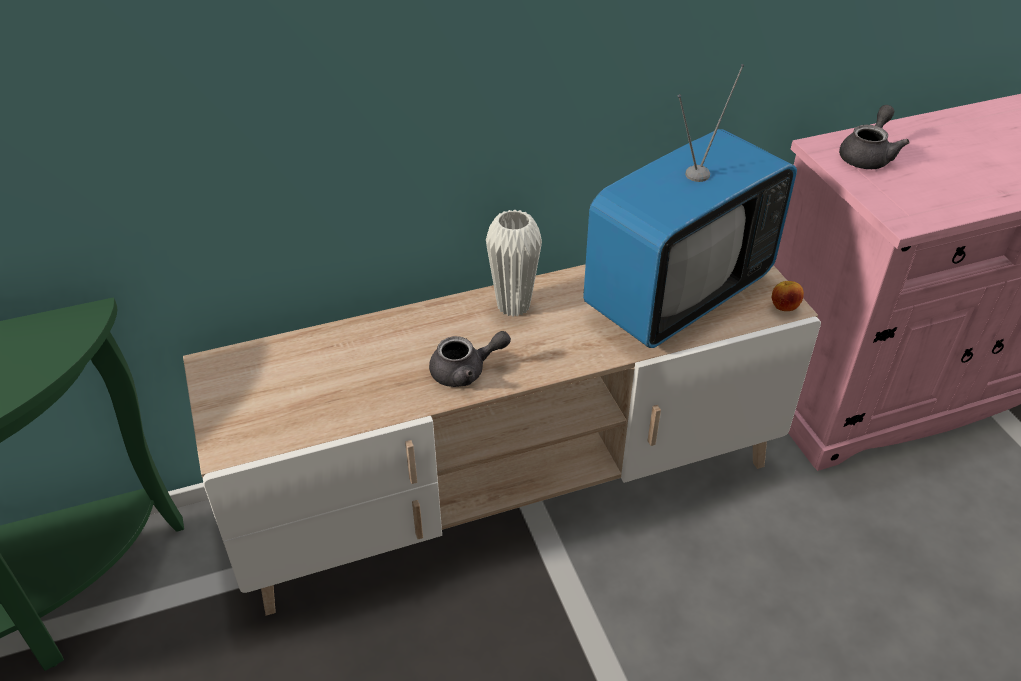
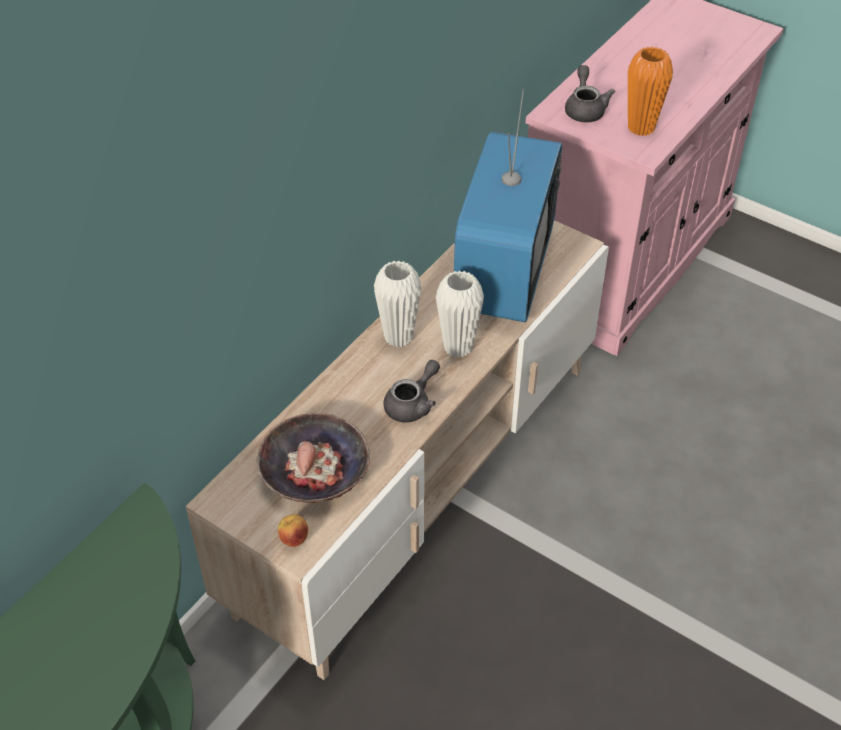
camera: 35 degrees left, 5 degrees up
(316, 384) = (315, 471): none -> bowl
(562, 341) = (458, 347): none -> white vase
(784, 307) = (579, 247): apple -> apple (293, 539)
(920, 195) = (641, 128): none -> orange vase

